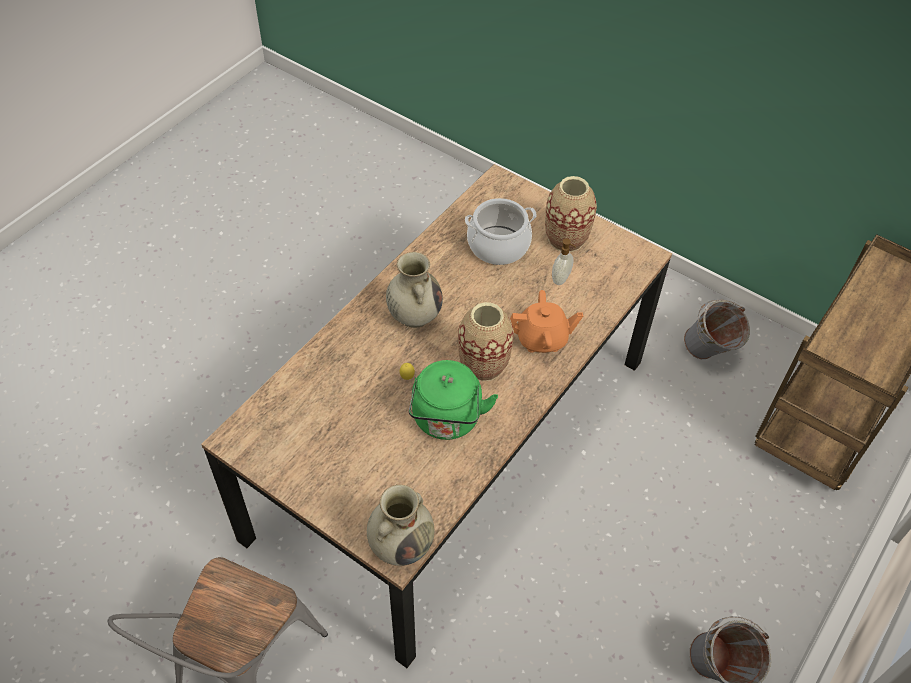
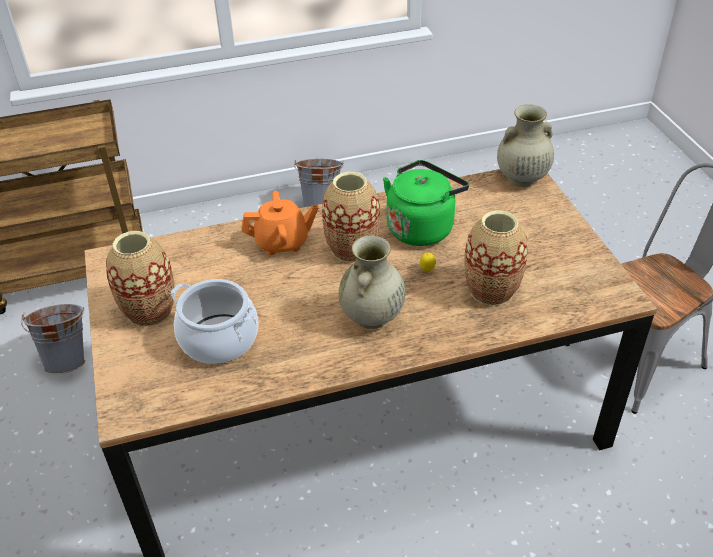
camera: 140 degrees left, 10 degrees down
(343, 387) = (491, 290): none -> vase
(542, 339) = (282, 242): orange teapot -> orange teapot turned 135 degrees clockwise
(561, 279) = (204, 278): soap dispenser -> none

